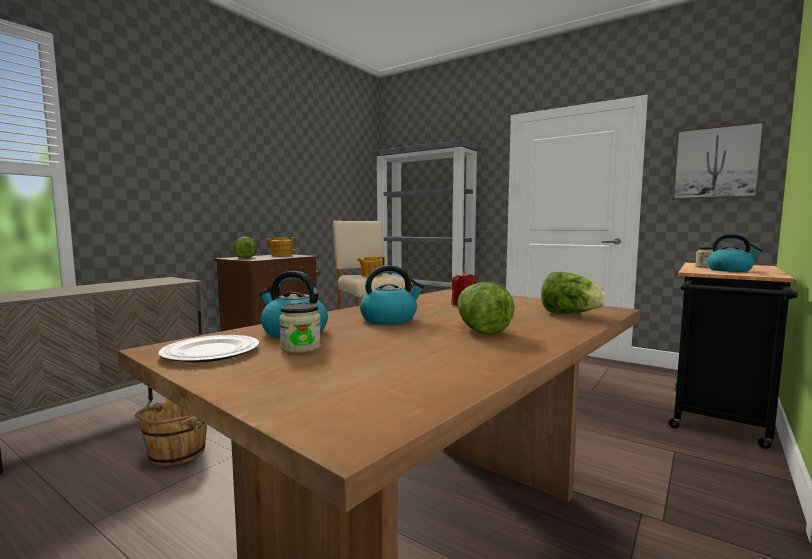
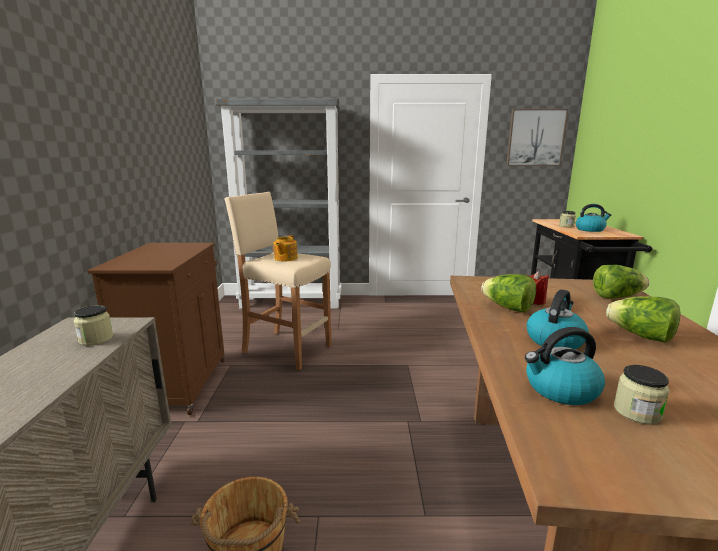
camera: 35 degrees left, 10 degrees up
(156, 282) = (96, 339): none -> jar
(210, 352) = (615, 458): plate -> none
(245, 257) = (135, 261): lettuce -> lettuce (508, 308)
(281, 255) = (165, 248): teapot -> none

